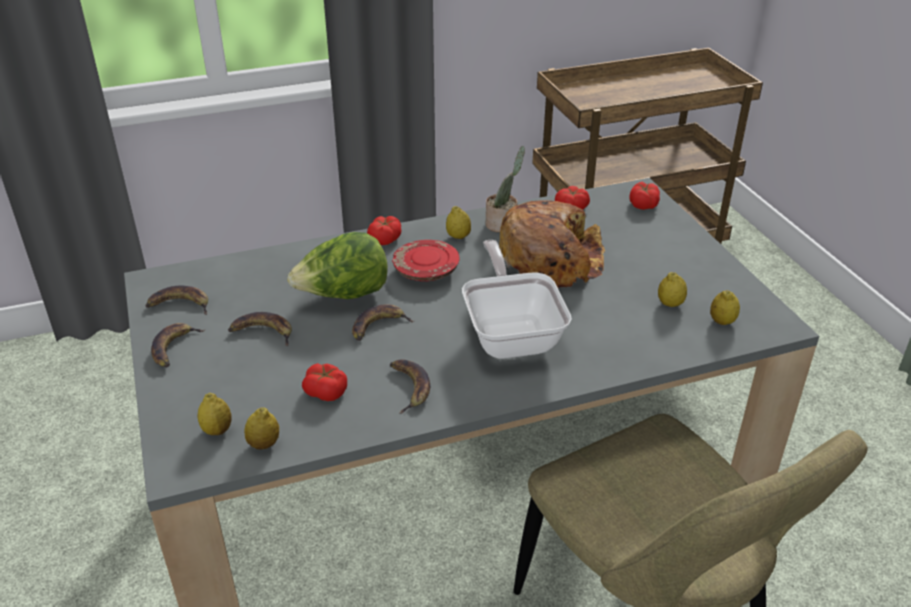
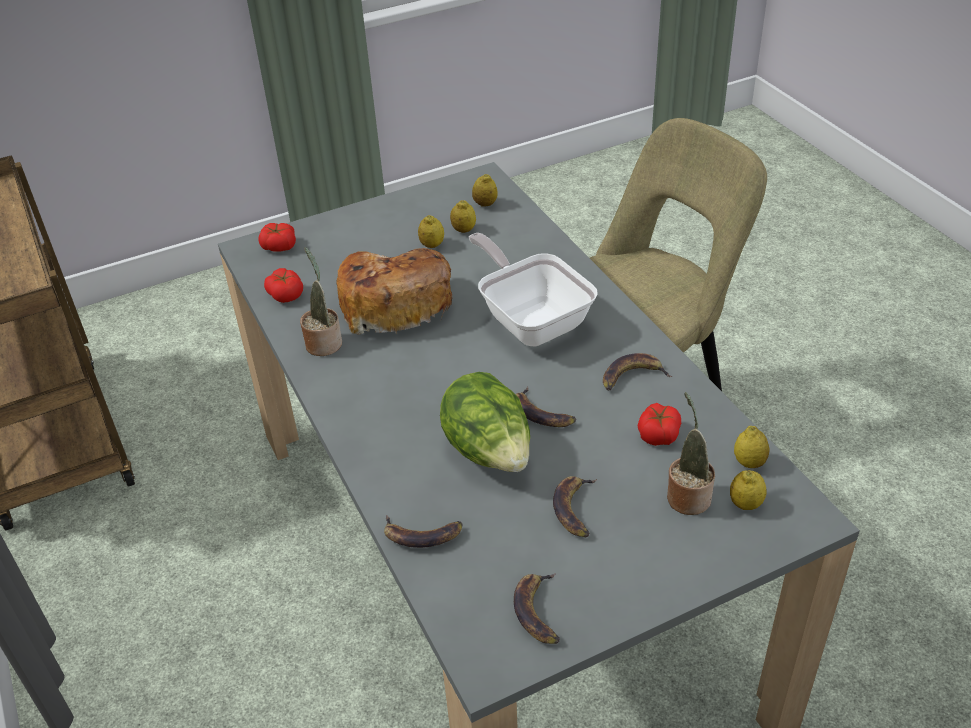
camera: 95 degrees left, 5 degrees up
(174, 348) = (627, 586): banana -> banana (422, 535)
(244, 396) = (687, 496): none -> potted plant
(385, 239) = (360, 437): tomato -> none
(426, 271) = (428, 392): red plate -> none
(458, 237) = (352, 375): lemon -> lemon (432, 245)
(511, 333) = (531, 319): frying pan -> frying pan turned 75 degrees clockwise

